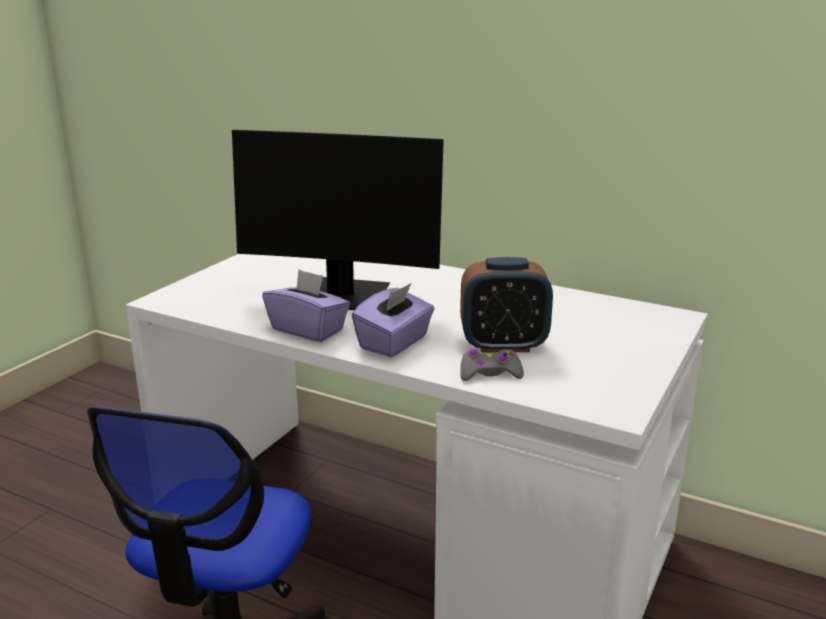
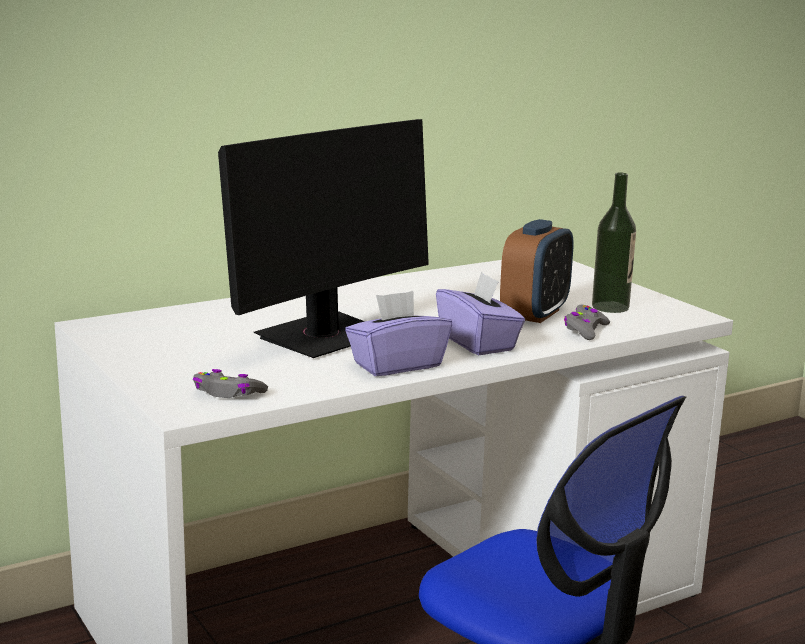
camera: 60 degrees left, 5 degrees down
(200, 301) = (228, 393): none -> grey game controller
(576, 370) = (610, 307): none -> bottle

